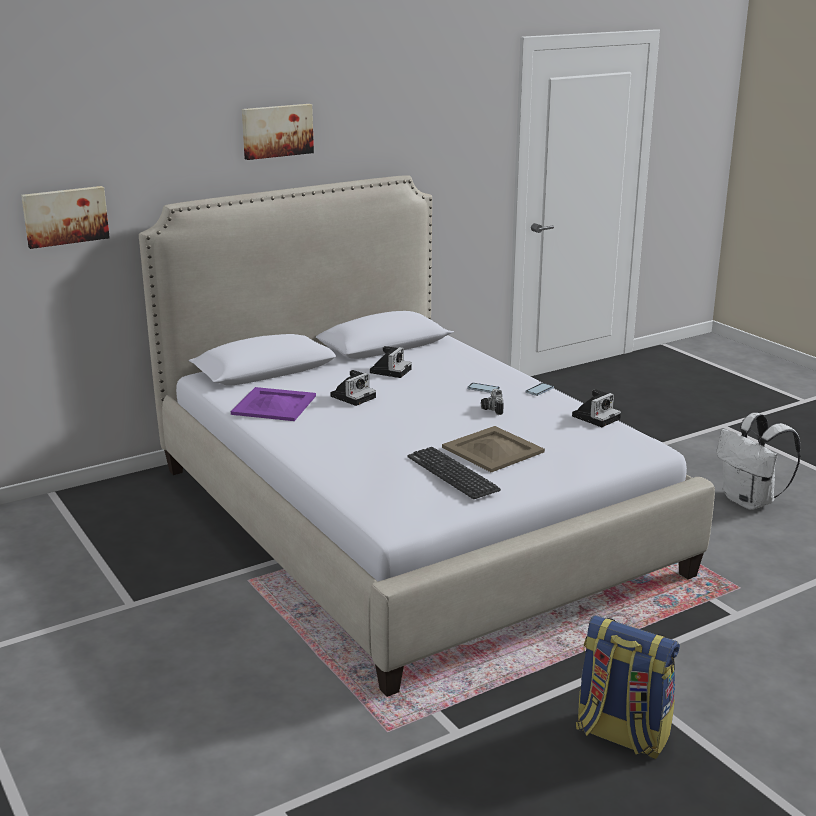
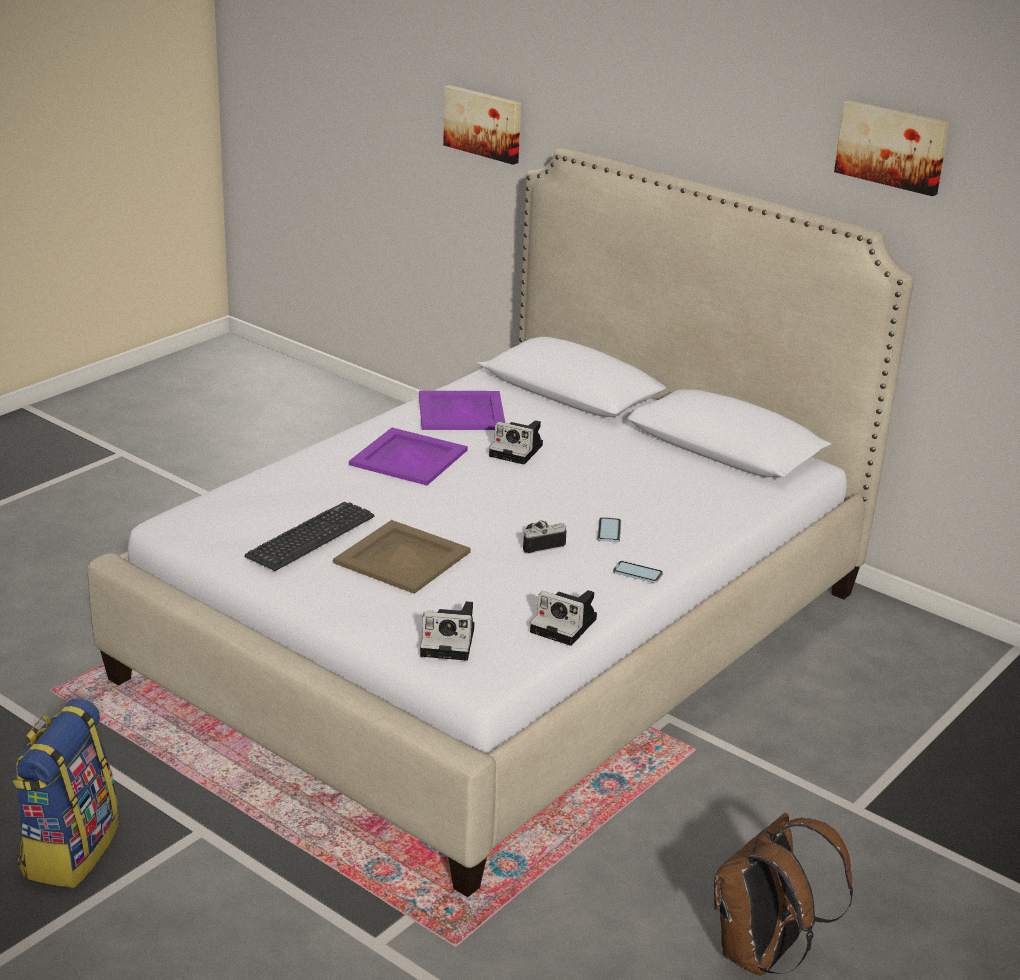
camera: 70 degrees right, 5 degrees up
(277, 131) = (722, 103): picture -> picture (892, 146)
(339, 430) = (407, 457): none -> purple tray
(390, 370) = (629, 462): camera -> camera (450, 642)
(750, 501) = (763, 955): white backpack -> brown backpack

